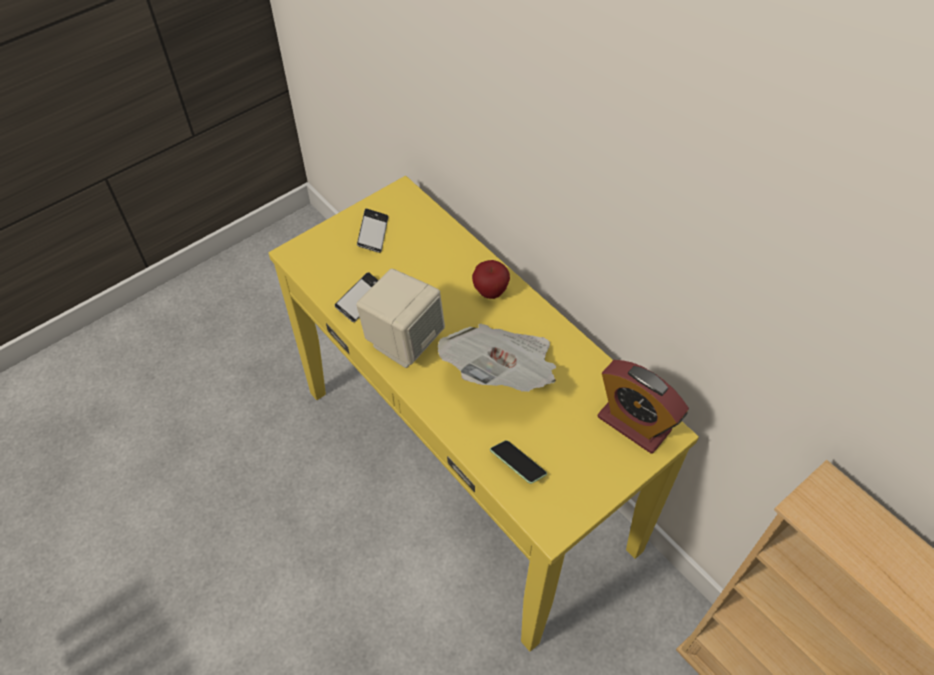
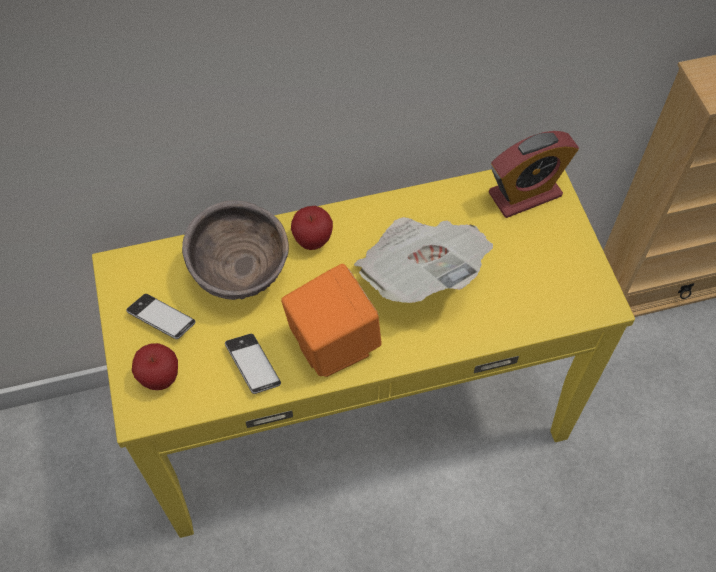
camera: 65 degrees left, 5 degrees up
(326, 253) = (160, 378): none -> apple
(403, 341) = (332, 345): beige speaker -> orange speaker
(432, 262) = (241, 277): none -> brown bowl
(517, 465) = (529, 303): phone -> none

